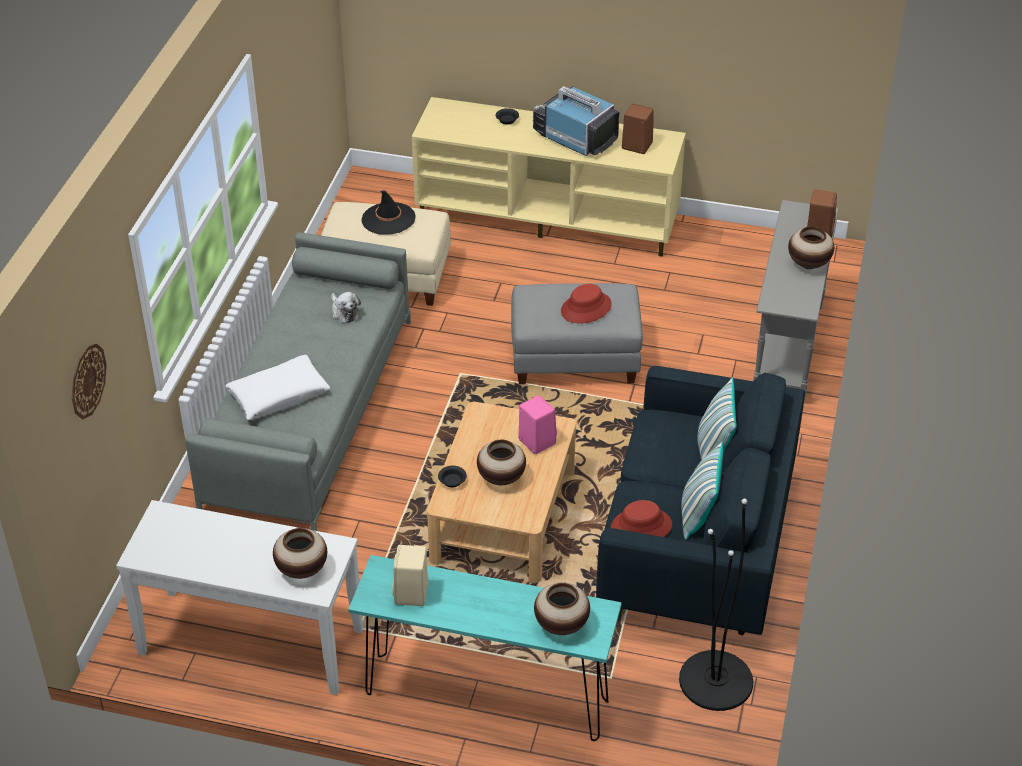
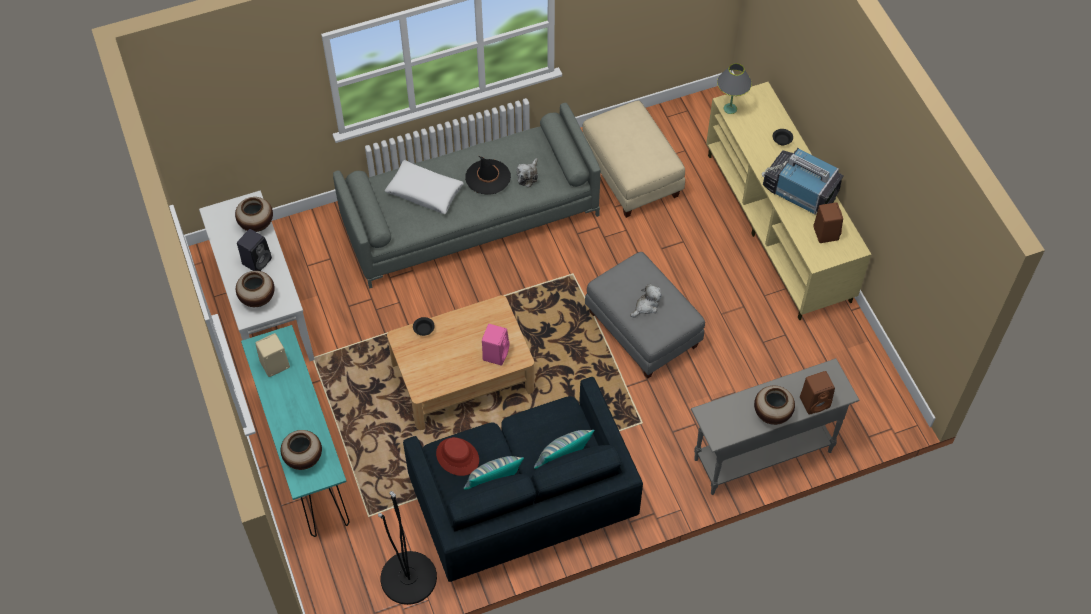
camera: 55 degrees right, 15 degrees up
(87, 381) = (234, 99): wall clock -> none
(248, 546) = (257, 260): none -> black speaker
(388, 219) = (641, 140): black hat -> black hat (488, 177)
(436, 132) = (730, 108): none -> grey table lamp
(501, 478) = (447, 354): vase -> vase (257, 224)
(574, 138) = (799, 191): television -> television turned 60 degrees counterclockwise
(586, 308) = (646, 306): red hat -> plush toy

